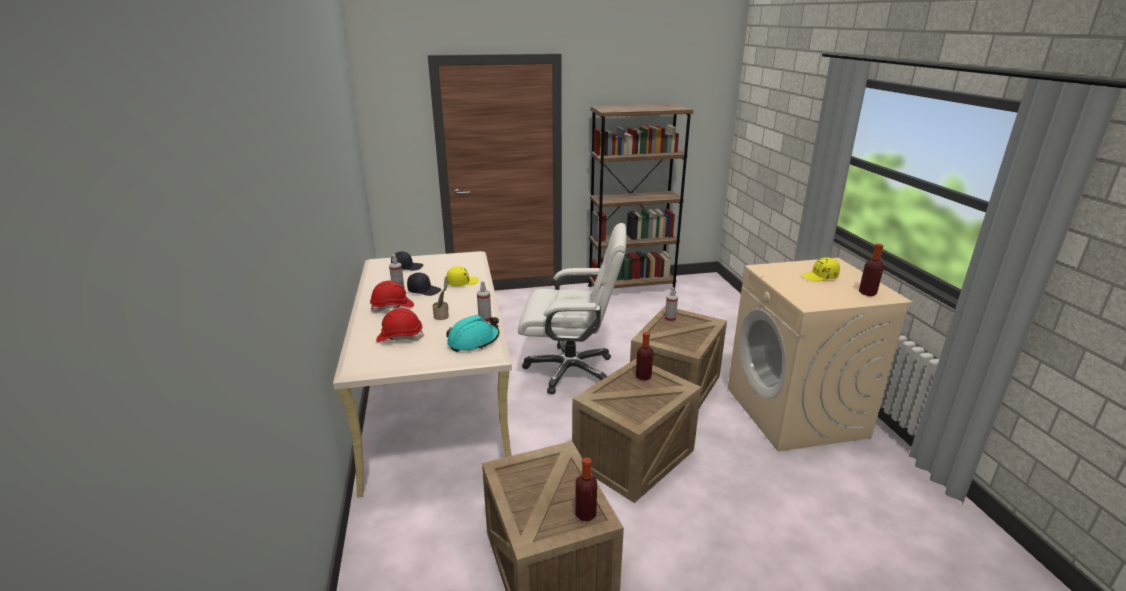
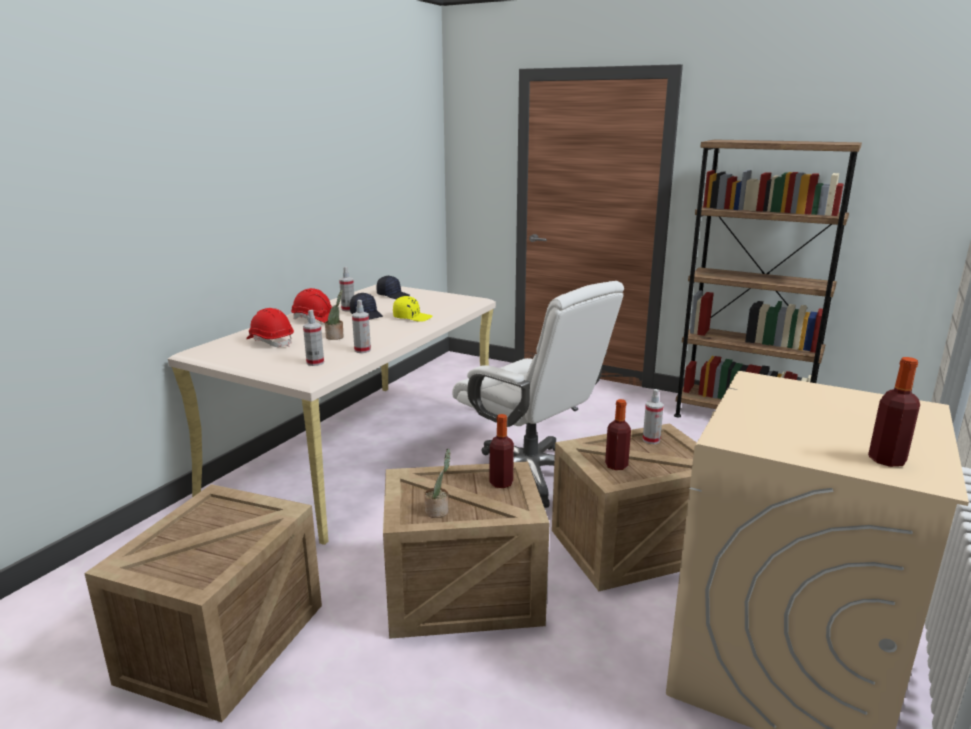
camera: 40 degrees right, 5 degrees down
(473, 341) = (315, 363): turquoise hard hat -> spray bottle
(585, 514) = (201, 574): bottle -> bottle (616, 465)
(641, 408) = (438, 511): none -> potted plant
(820, 277) = (839, 415): yellow cap -> none

